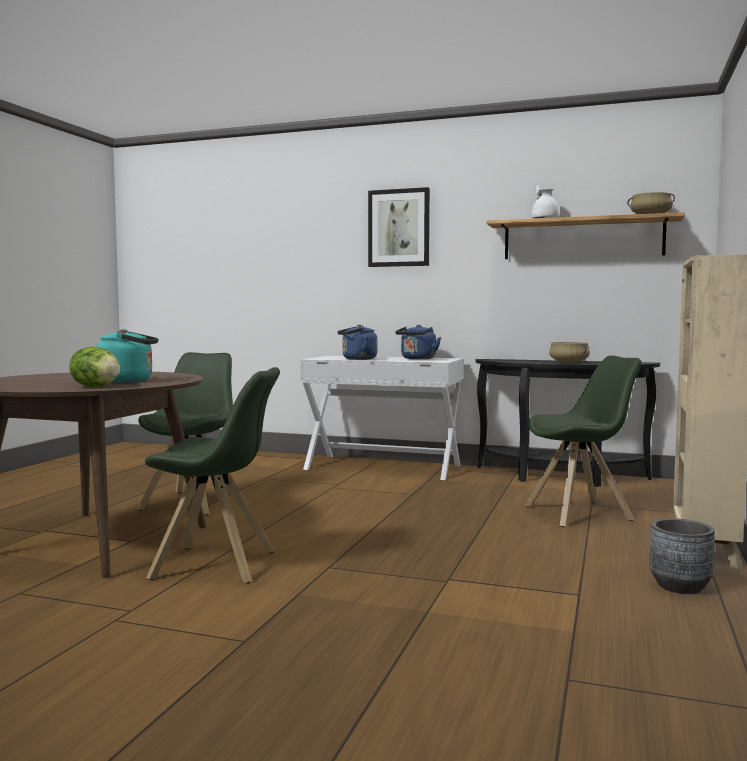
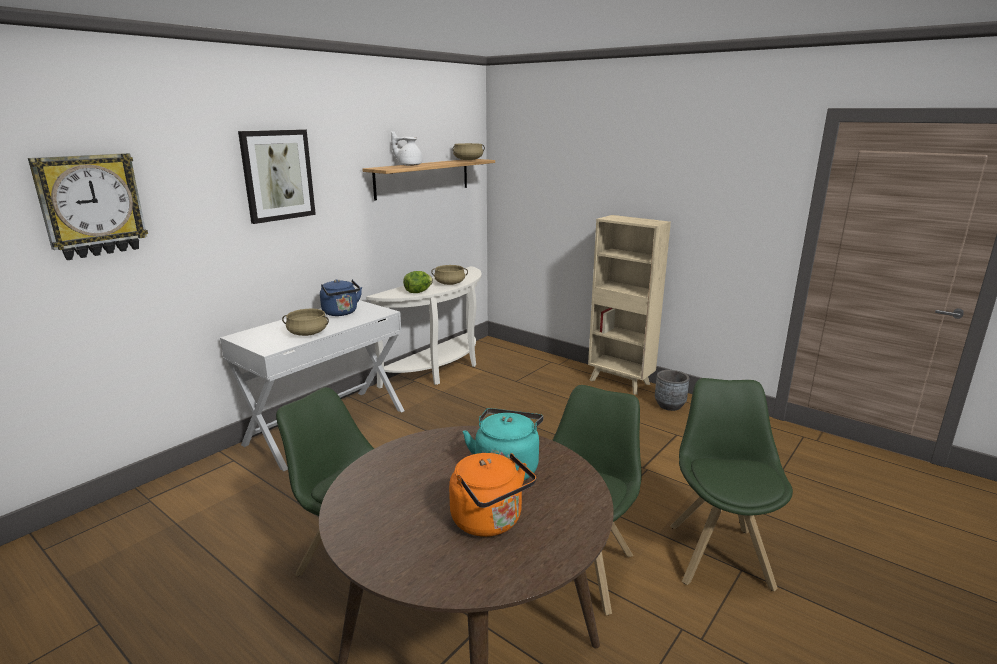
camera: 70 degrees left, 15 degrees up
(53, 382) = (490, 522): none -> orange kettle
(96, 387) = (570, 489): lettuce -> lettuce (418, 292)
(266, 242) = (91, 205): none -> wall clock
(357, 359) = (307, 333): blue kettle -> beige cooking pot
(559, 478) = (440, 370): black console table -> white console table
(579, 513) = (531, 390): green chair -> green chair (718, 555)

